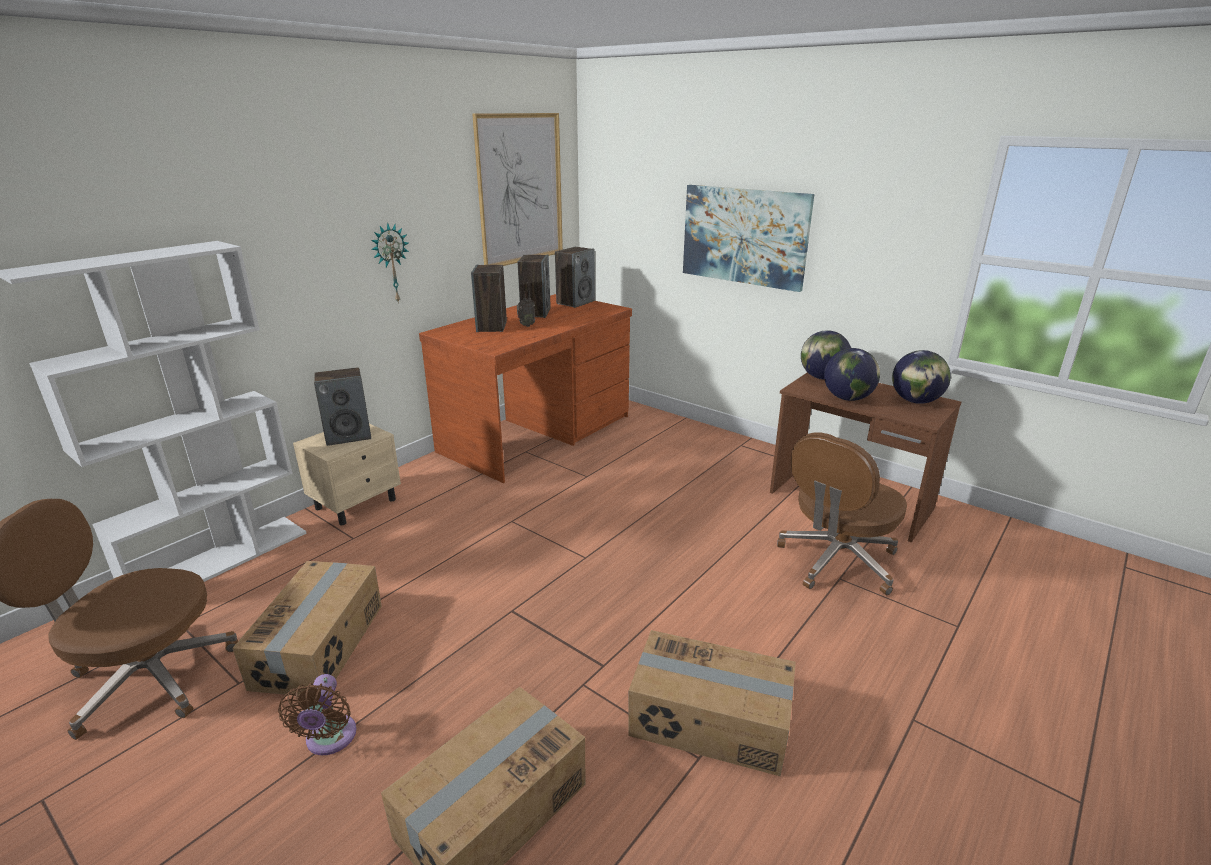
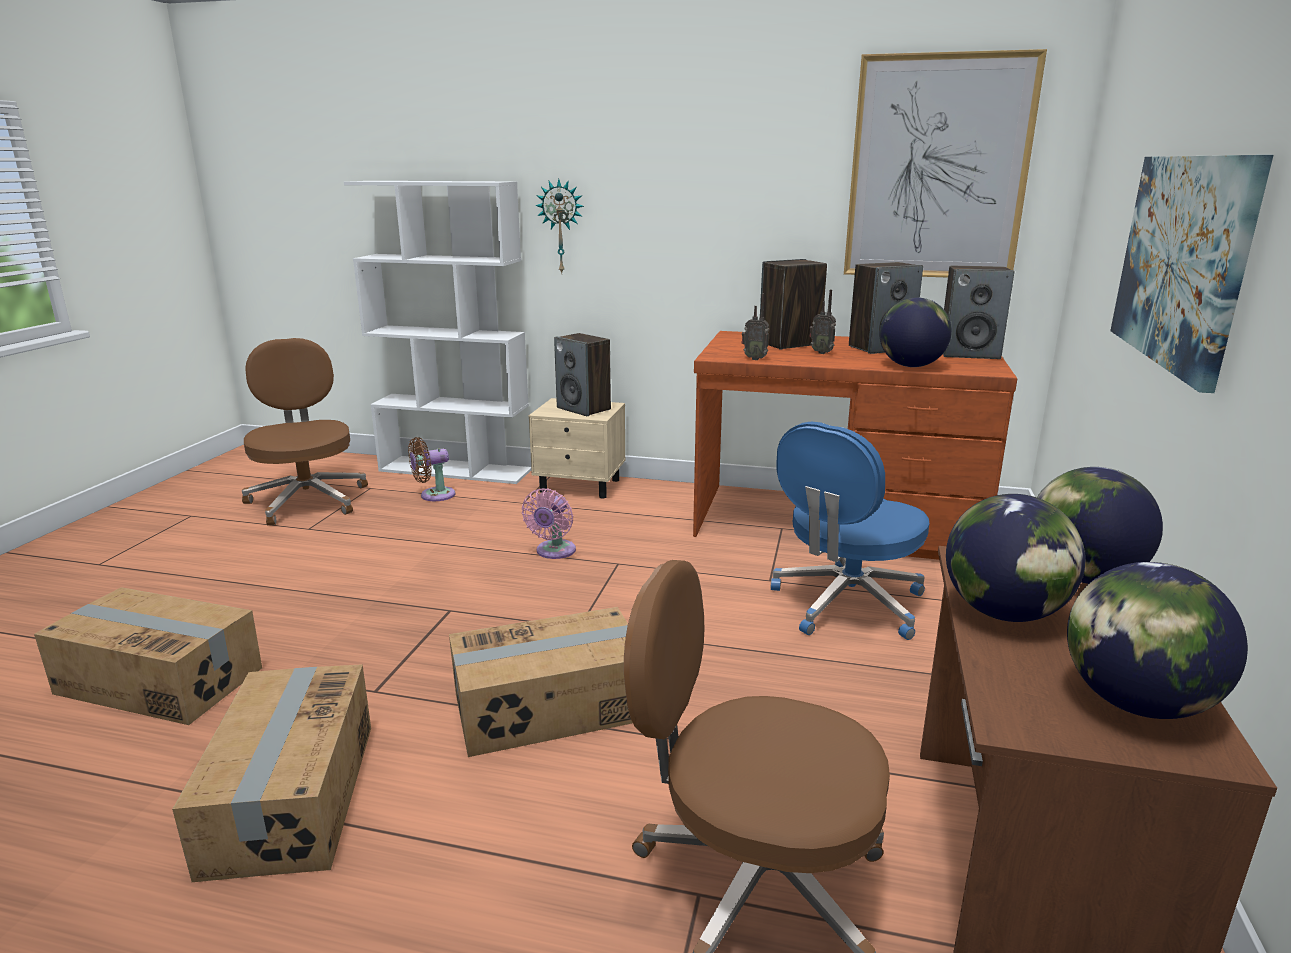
camera: 65 degrees right, 5 degrees down
(320, 645) = (362, 541): cardboard box -> cardboard box (549, 707)
(329, 740) = (247, 582): brown fan -> brown fan (434, 495)
(390, 263) = (698, 238): wall clock -> wall clock (561, 227)
(465, 543) = (554, 552): none -> pink fan
(516, 342) = (754, 358): none -> radio
(584, 317) = (911, 366): none -> globe
(633, 464) = (846, 604): none -> blue office chair

